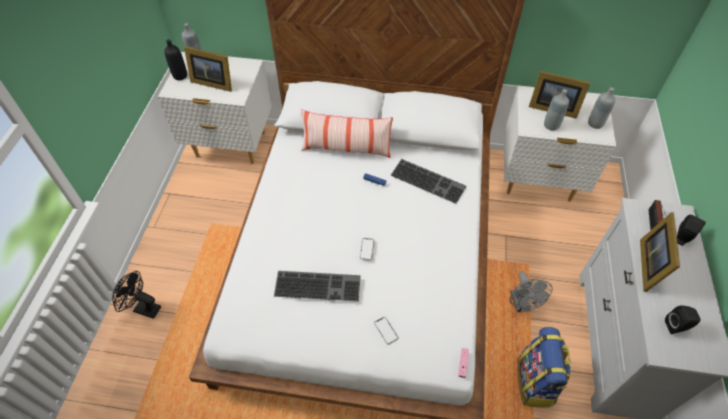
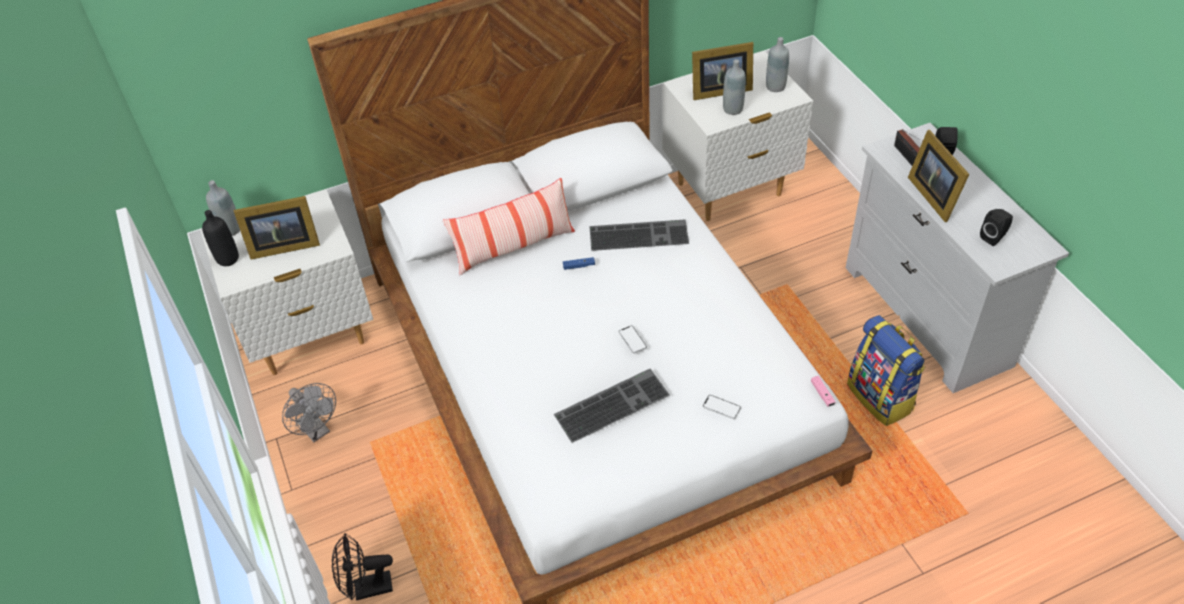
camera: 30 degrees left, 5 degrees down
(521, 305) = (811, 330): grey fan -> grey fan (317, 431)

